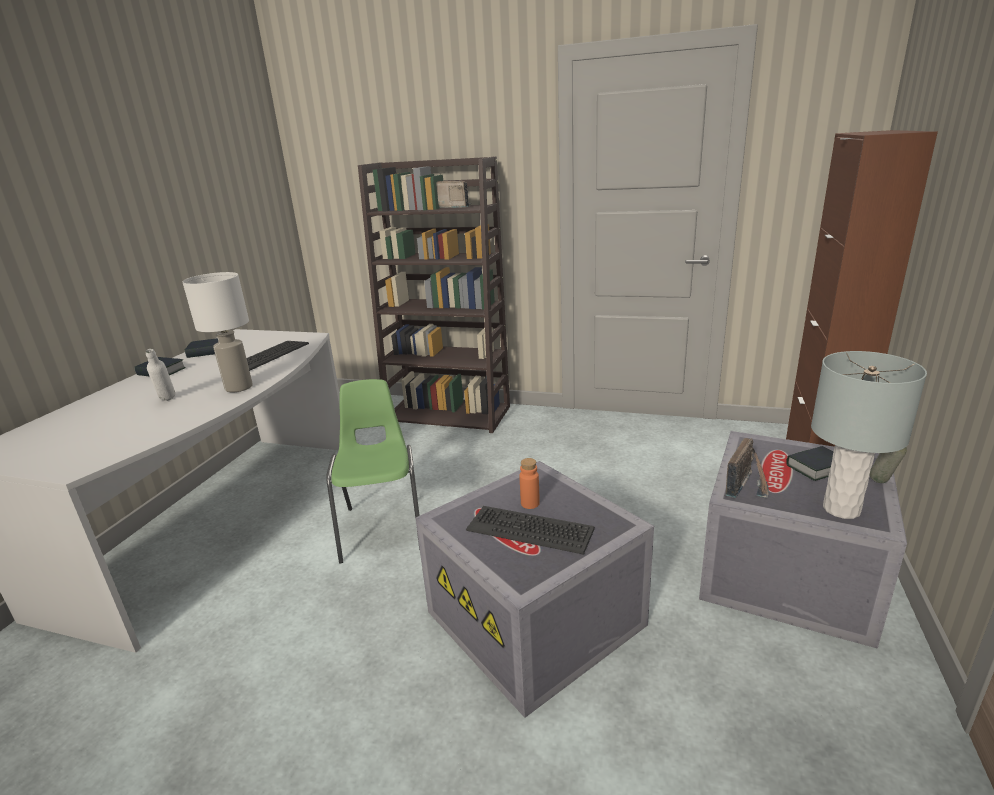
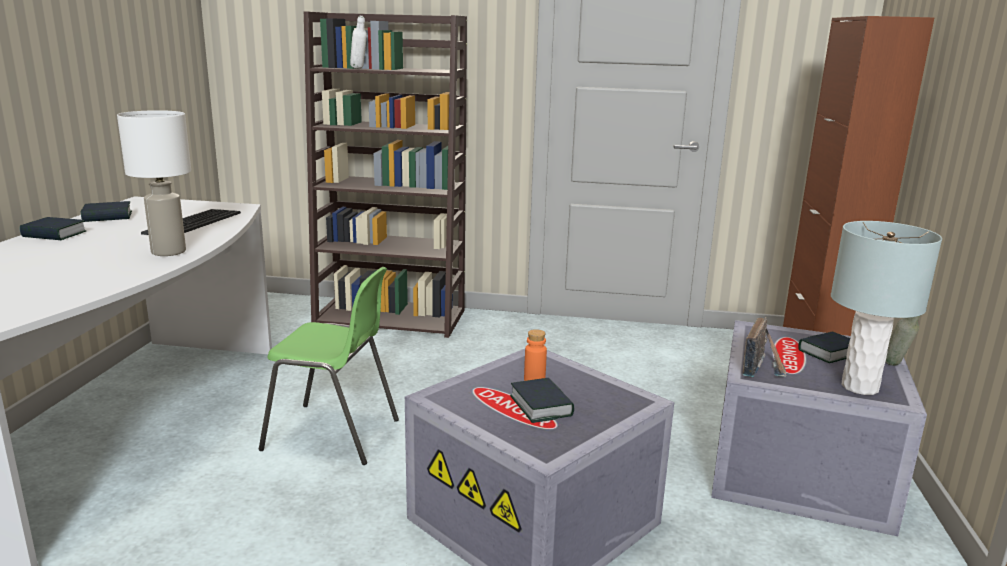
camera: 10 degrees left, 5 degrees down
(167, 401) = (79, 262): white bottle -> white bottle (359, 68)
(383, 528) = (333, 435): green chair -> green chair turned 120 degrees clockwise
(454, 207) = (415, 69): radio -> none
(530, 529) = (541, 406): keyboard -> book

